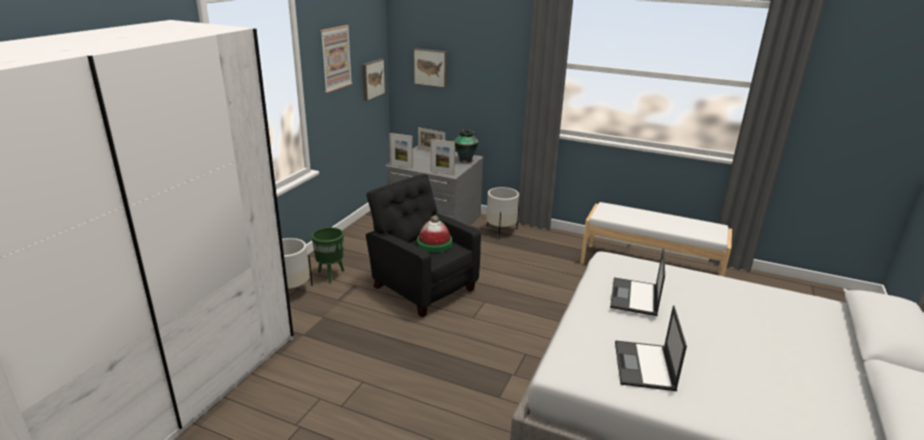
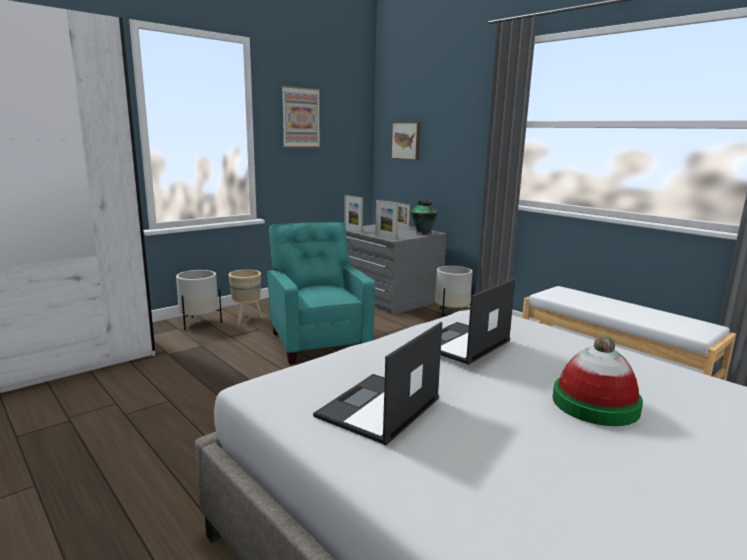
camera: 25 degrees right, 10 degrees down
(330, 275) = (247, 318): green planter -> beige planter
(372, 79) = (349, 150): picture -> none
(422, 287) = (318, 342): black armchair -> turquoise armchair
(434, 243) = (325, 289): hat -> hat (595, 404)

